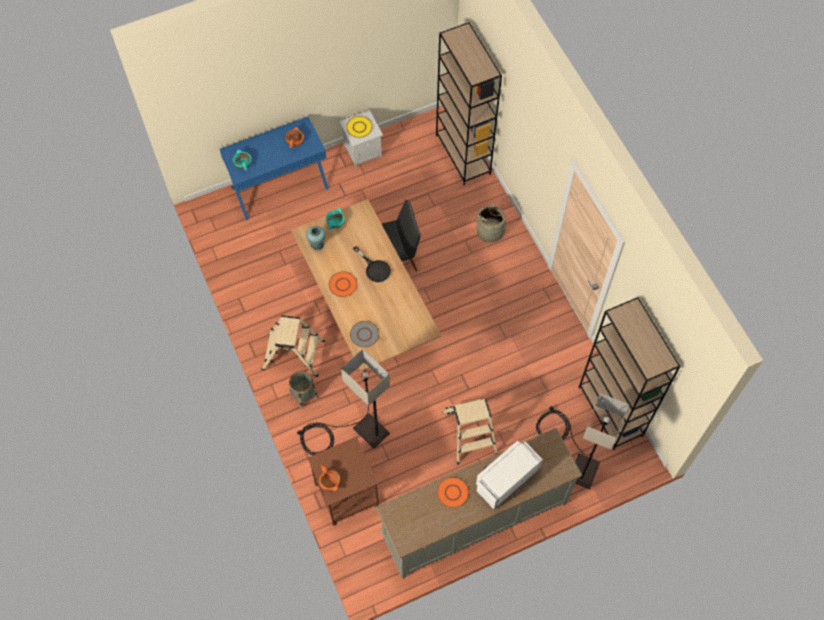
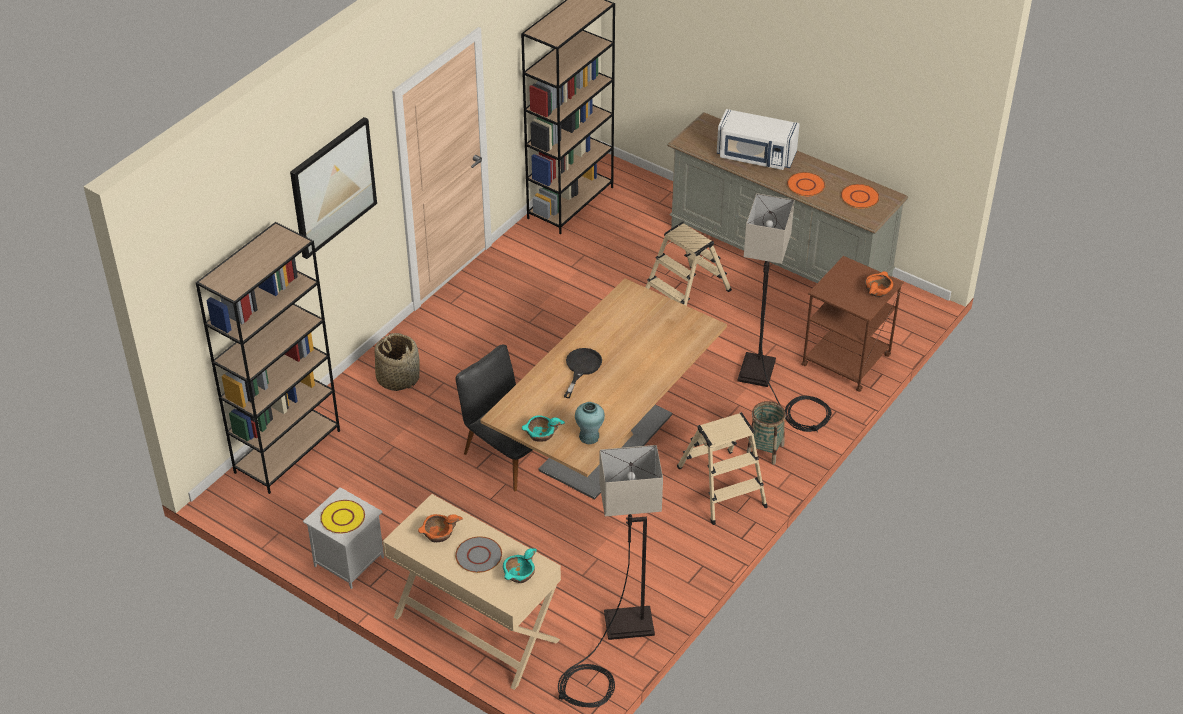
camera: 120 degrees left, 20 degrees down
(279, 187) = (475, 628): blue console table -> beige console table
(343, 284) = (627, 387): orange plate -> orange plate (859, 197)
(364, 334) = (679, 339): grey plate -> grey plate (479, 556)
(533, 127) = (333, 187): none -> picture
(567, 446) = (638, 219): floor lamp -> floor lamp (605, 657)

